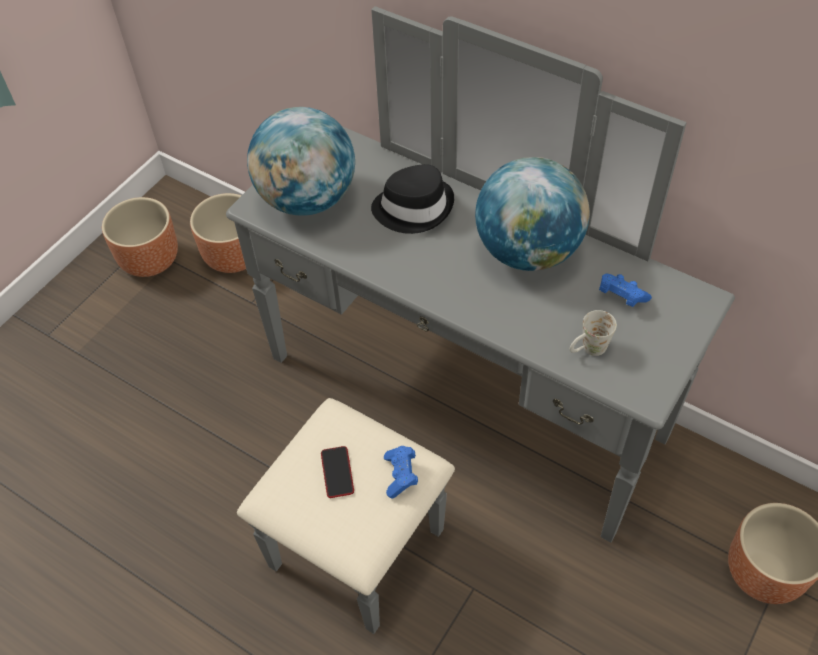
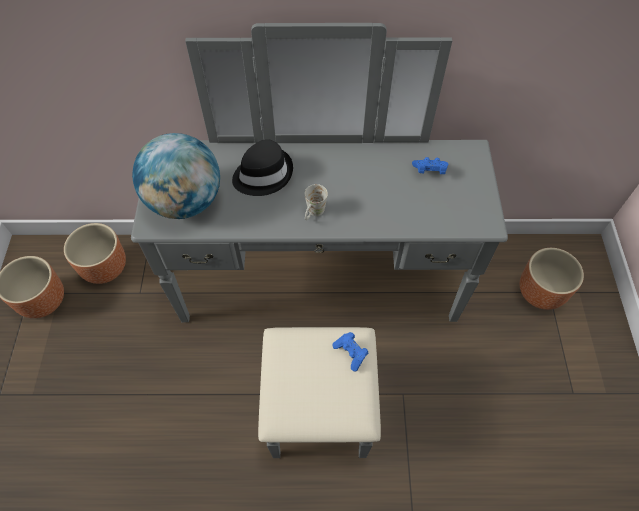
camera: 35 degrees left, 5 degrees up
(337, 472) = (310, 374): phone -> none
(528, 251) = (355, 169): globe -> none
(588, 350) = (436, 213): white mug -> white mug (313, 214)

